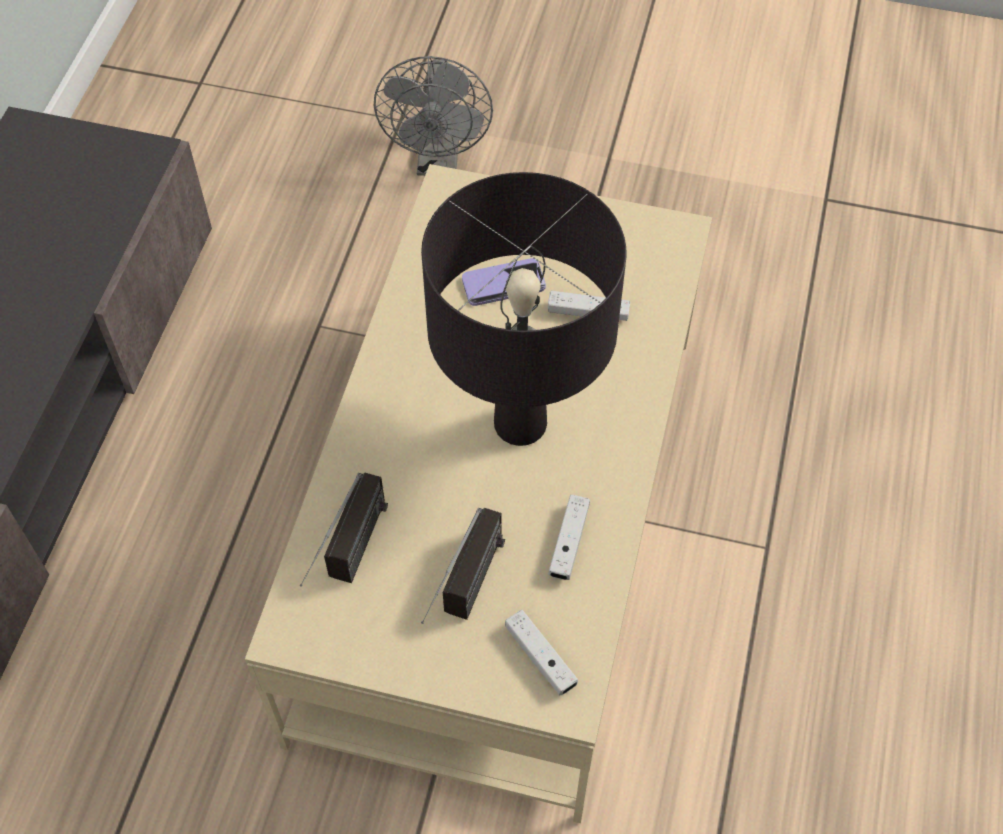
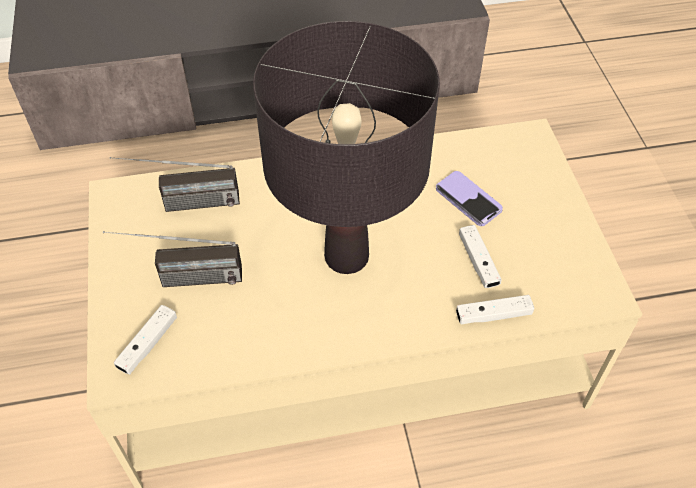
camera: 65 degrees right, 5 degrees down
(439, 162) = (629, 183): grey fan -> none
(569, 542) = (256, 326): white game controller -> white game controller (493, 315)

